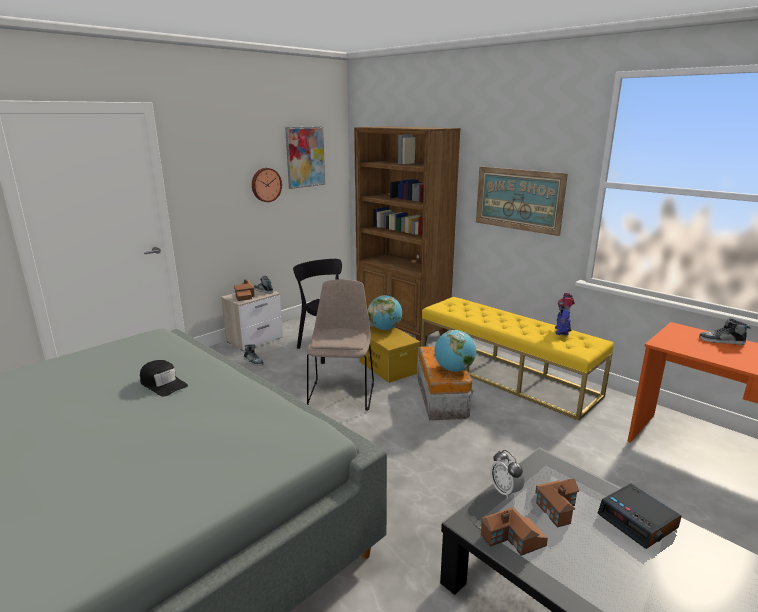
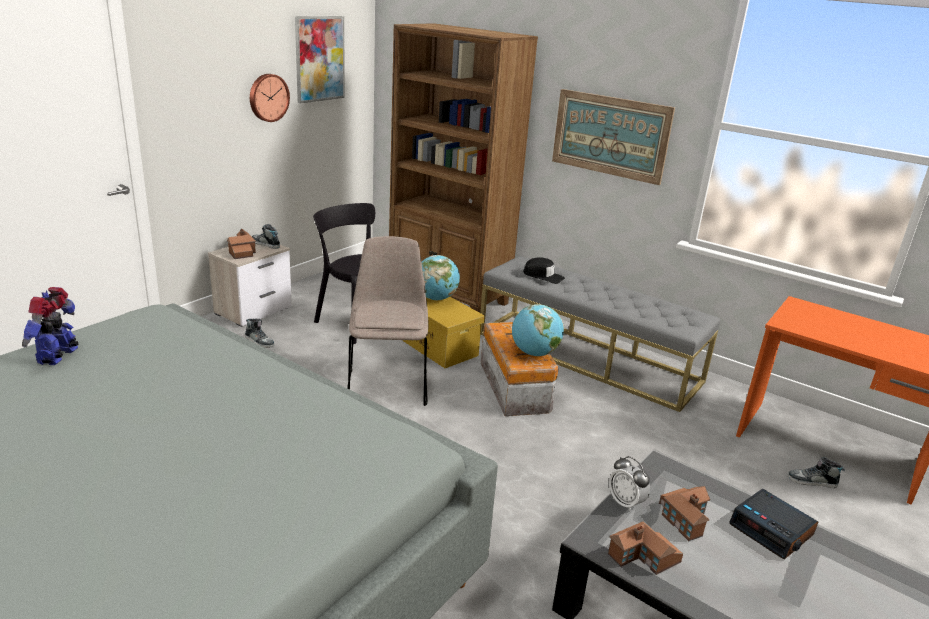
camera: 10 degrees left, 5 degrees up
(163, 384) = (193, 385): black cap -> black cap (543, 276)
(506, 375) = (587, 357): yellow bench -> grey bench
(562, 331) = (660, 304): toy robot -> toy robot (59, 356)
(721, 341) = (846, 321): shoe -> shoe (812, 482)

